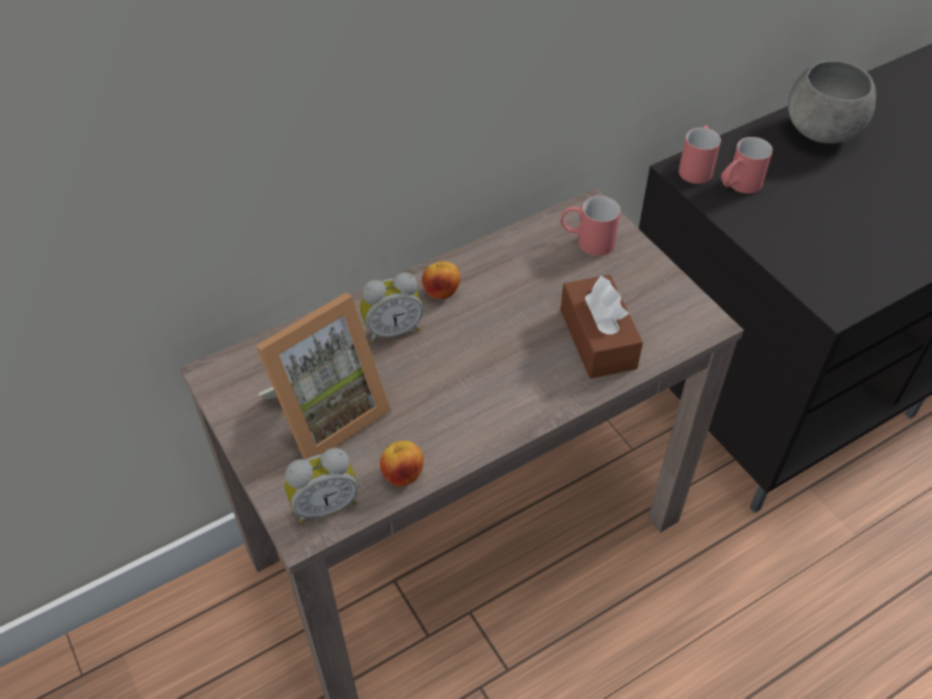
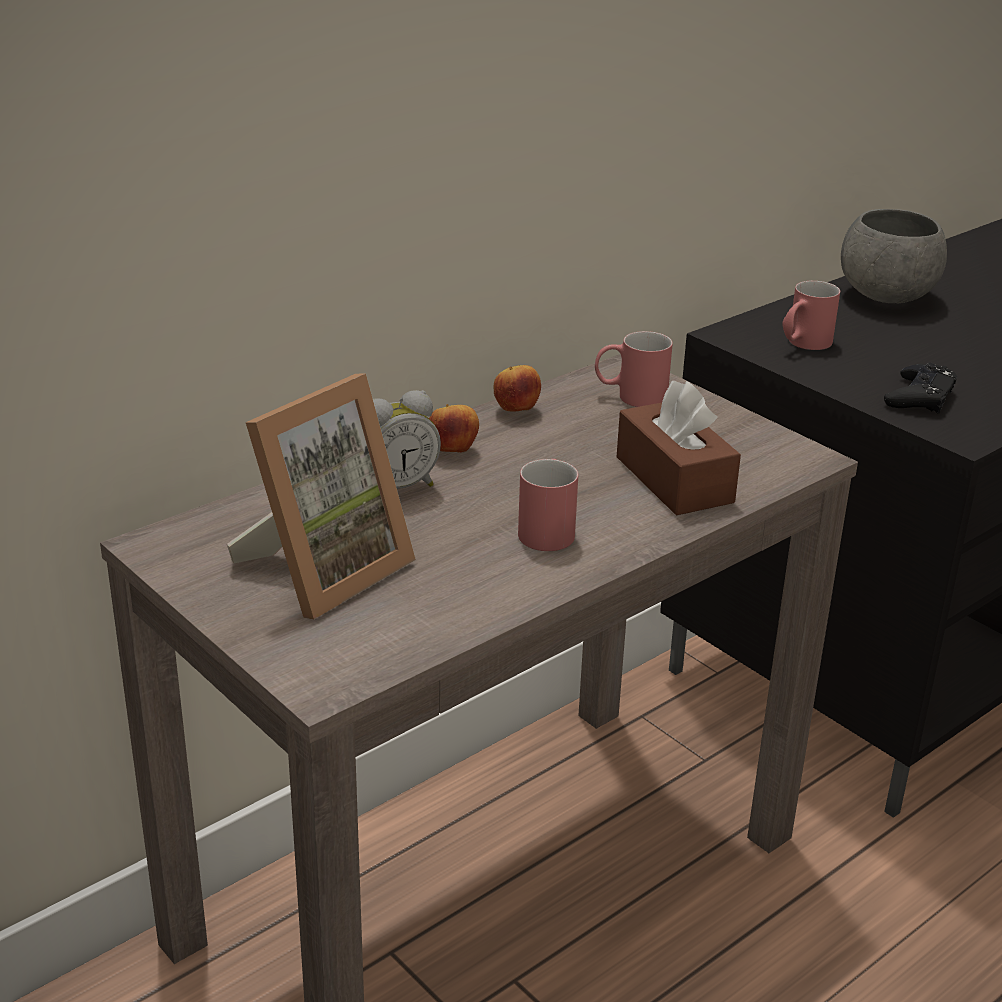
camera: 10 degrees left, 20 degrees down
(324, 504) = (345, 658): alarm clock -> none
(402, 475) = (449, 621): apple -> apple (516, 410)
(696, 167) = (745, 331): red mug -> red mug (548, 528)
(814, 255) = (919, 397): none -> black game controller

